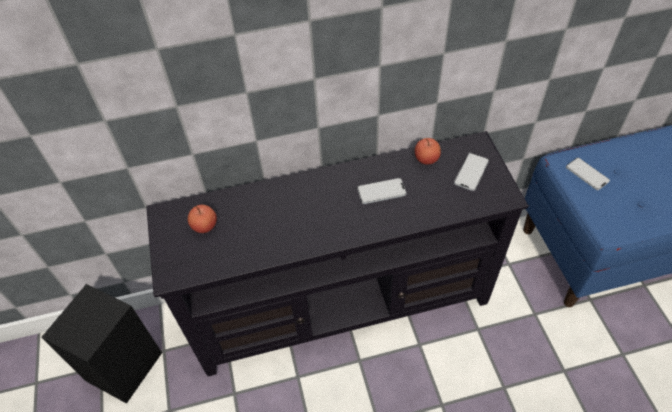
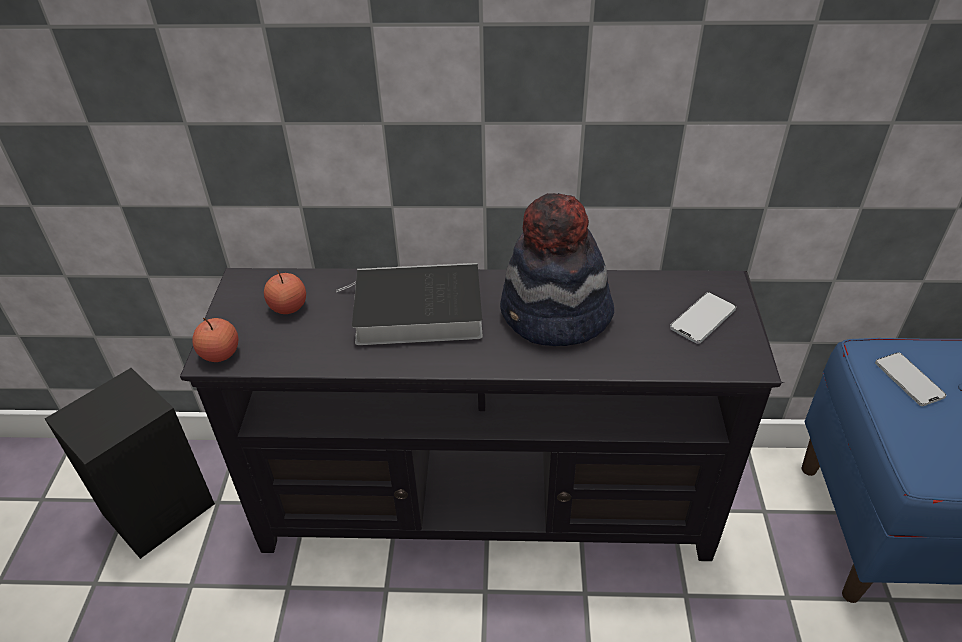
camera: 15 degrees right, 10 degrees down
(290, 209) = (414, 312): none -> book
(381, 191) = (555, 316): phone -> hat
(426, 159) = (639, 288): apple -> apple (220, 354)

